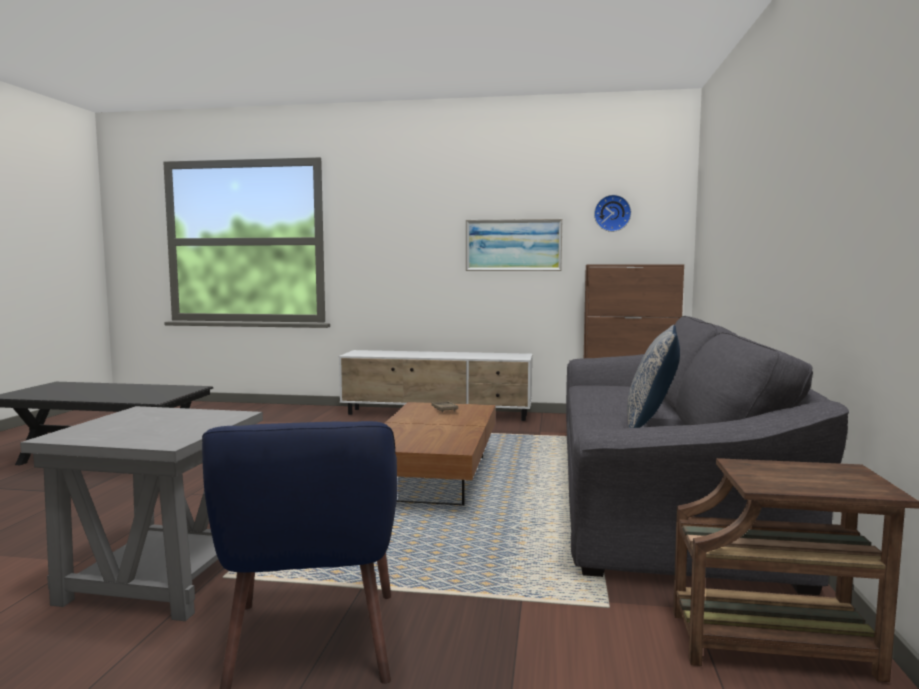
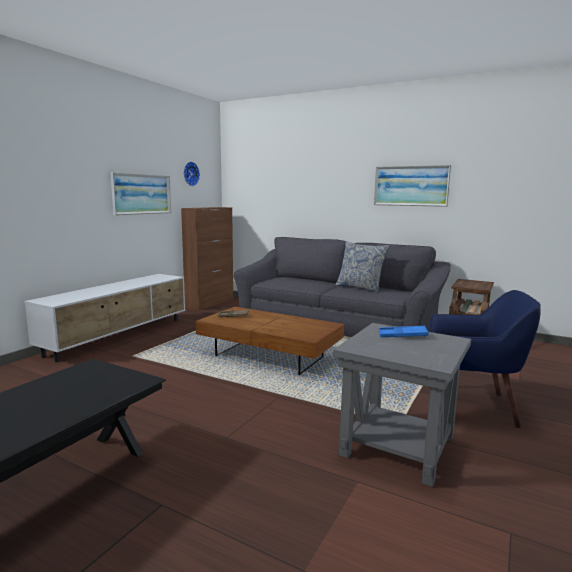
camera: 70 degrees left, 5 degrees up
(192, 423) = (402, 335): none -> blue tray
(825, 190) = (411, 186): none -> picture

